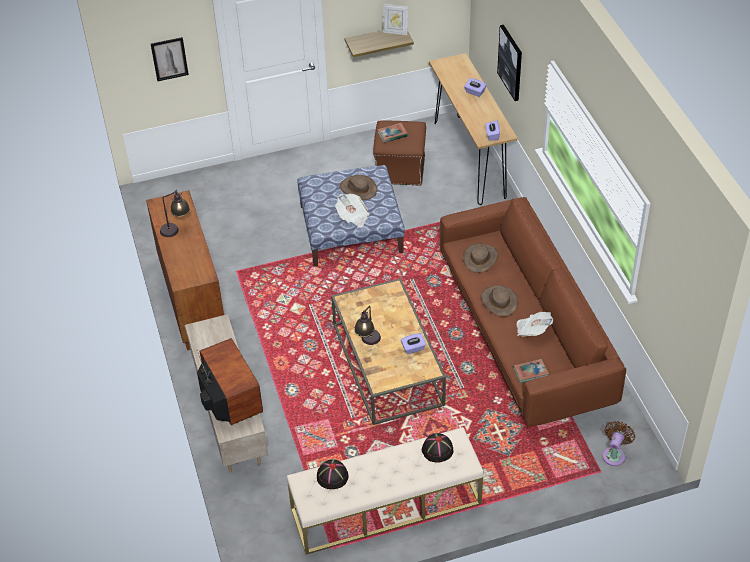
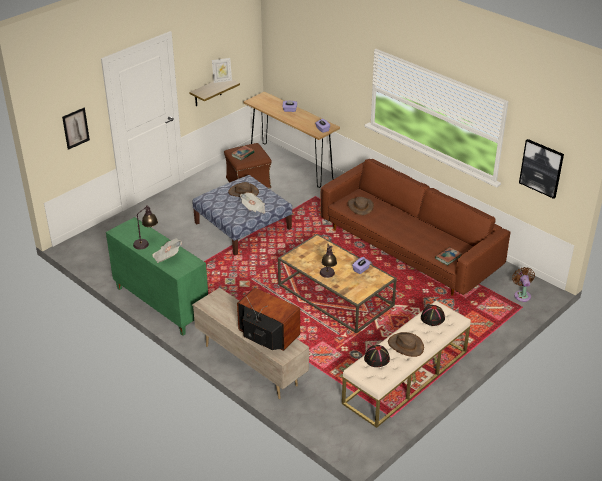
camera: 30 degrees left, 10 degrees down
(191, 300) = (160, 304): brown cabinet -> green cabinet
(499, 301) = (393, 226): brown hat -> brown hat (405, 345)
(511, 62) = (321, 74): picture -> picture (541, 168)
(532, 330) = (428, 235): newspaper -> newspaper (167, 257)

